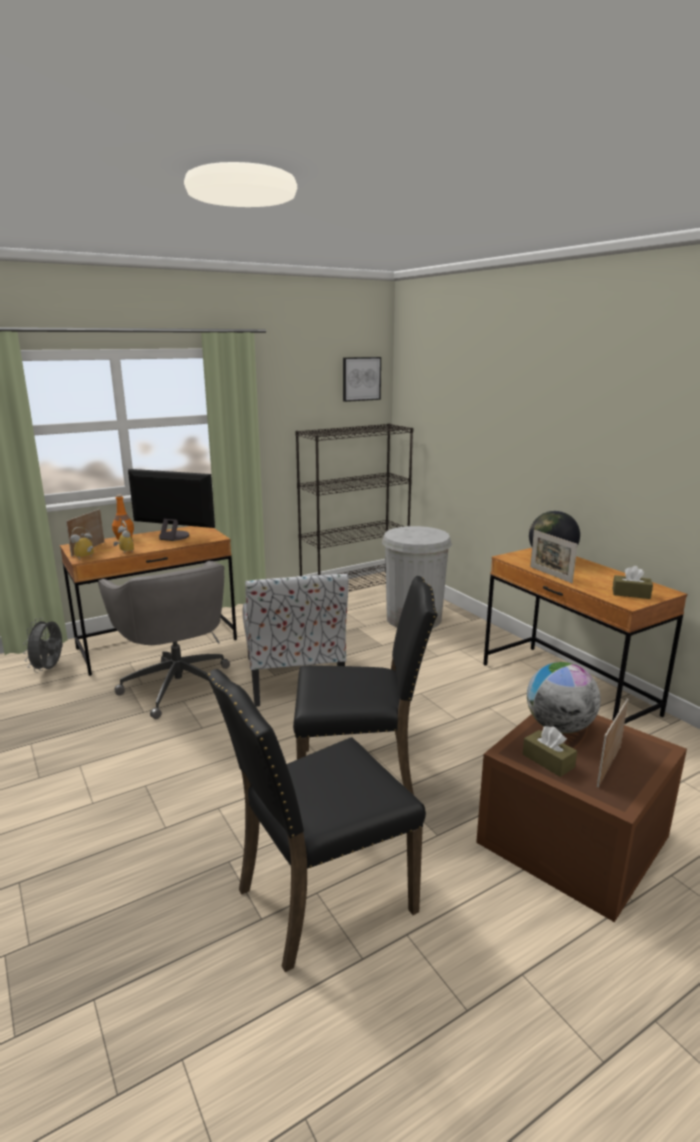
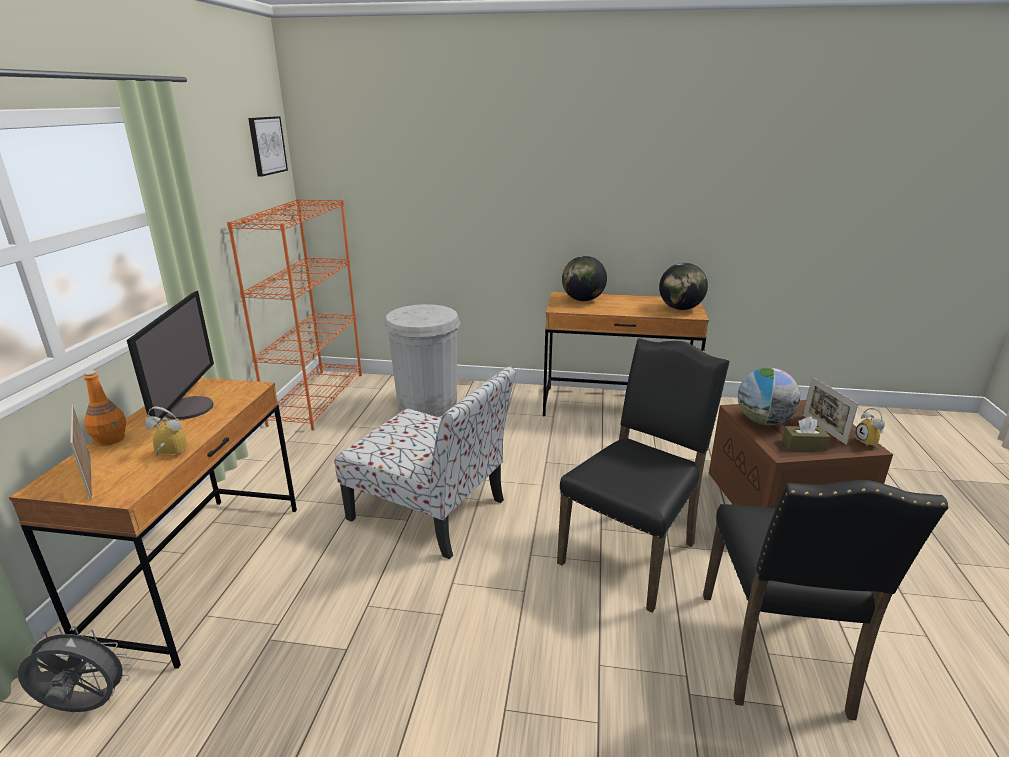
camera: 50 degrees left, 5 degrees up
(49, 669) = (85, 707): grey fan -> grey fan turned 135 degrees clockwise
(85, 558) = (127, 490): alarm clock -> alarm clock (869, 443)
(173, 536) = (187, 408): monitor -> monitor turned 120 degrees clockwise
(178, 685) = (327, 595): grey office chair -> none
(355, 586) = (317, 398): black bookcase -> orange bookcase
(550, 574) = (613, 312): picture frame -> none
(631, 593) = (680, 308): brown tissue box -> globe

